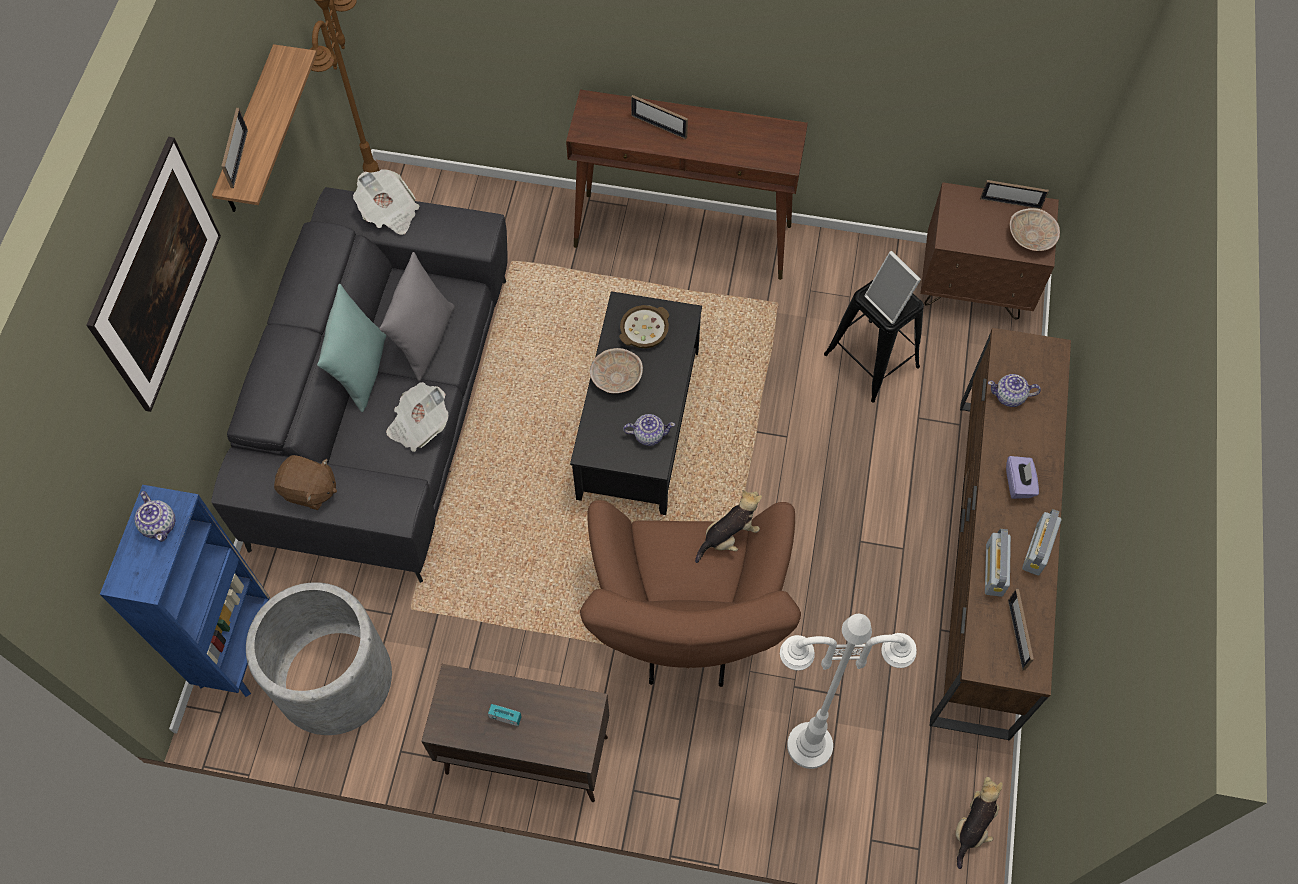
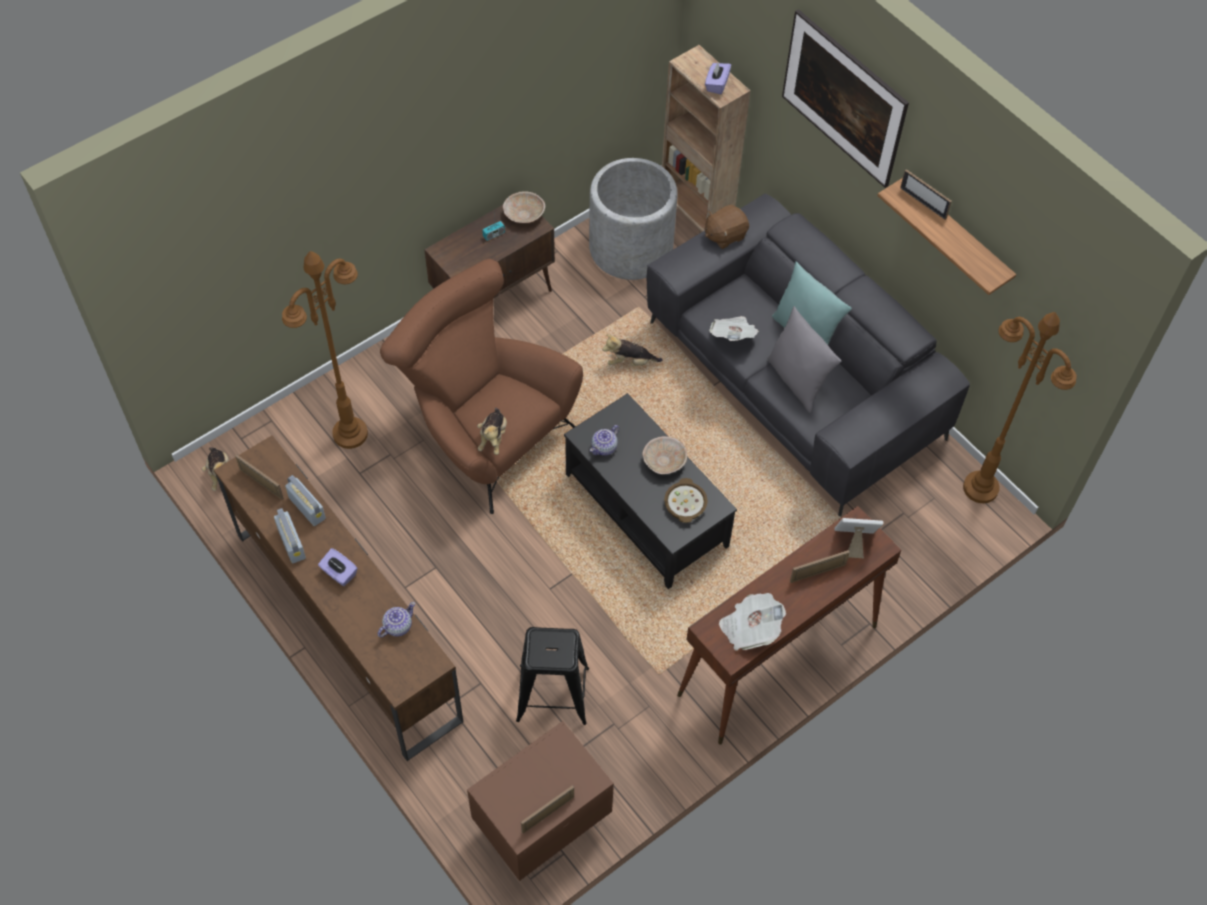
camera: 130 degrees right, 5 degrees down
(159, 524) = (716, 84): teapot -> purple tissue box
(238, 648) = (695, 219): blue bookcase -> brown bookcase
(389, 212) = (909, 399): newspaper -> newspaper (750, 628)
(487, 562) = (630, 362): none -> plush toy
(810, 745) = (350, 434): white floor lamp -> brown floor lamp
(890, 303) = (548, 647): picture frame -> picture frame (853, 542)
(1031, 238) = (505, 798): beige bowl -> beige bowl (523, 214)

